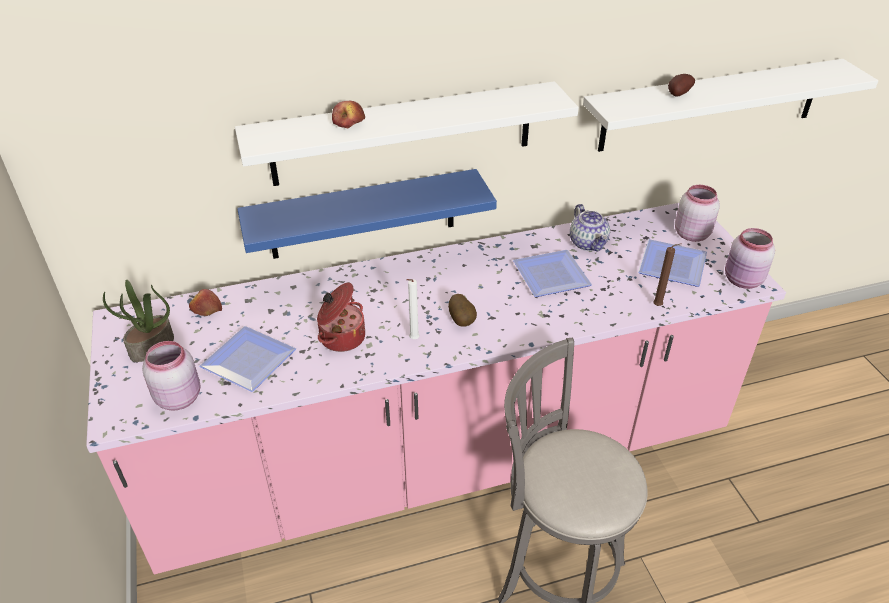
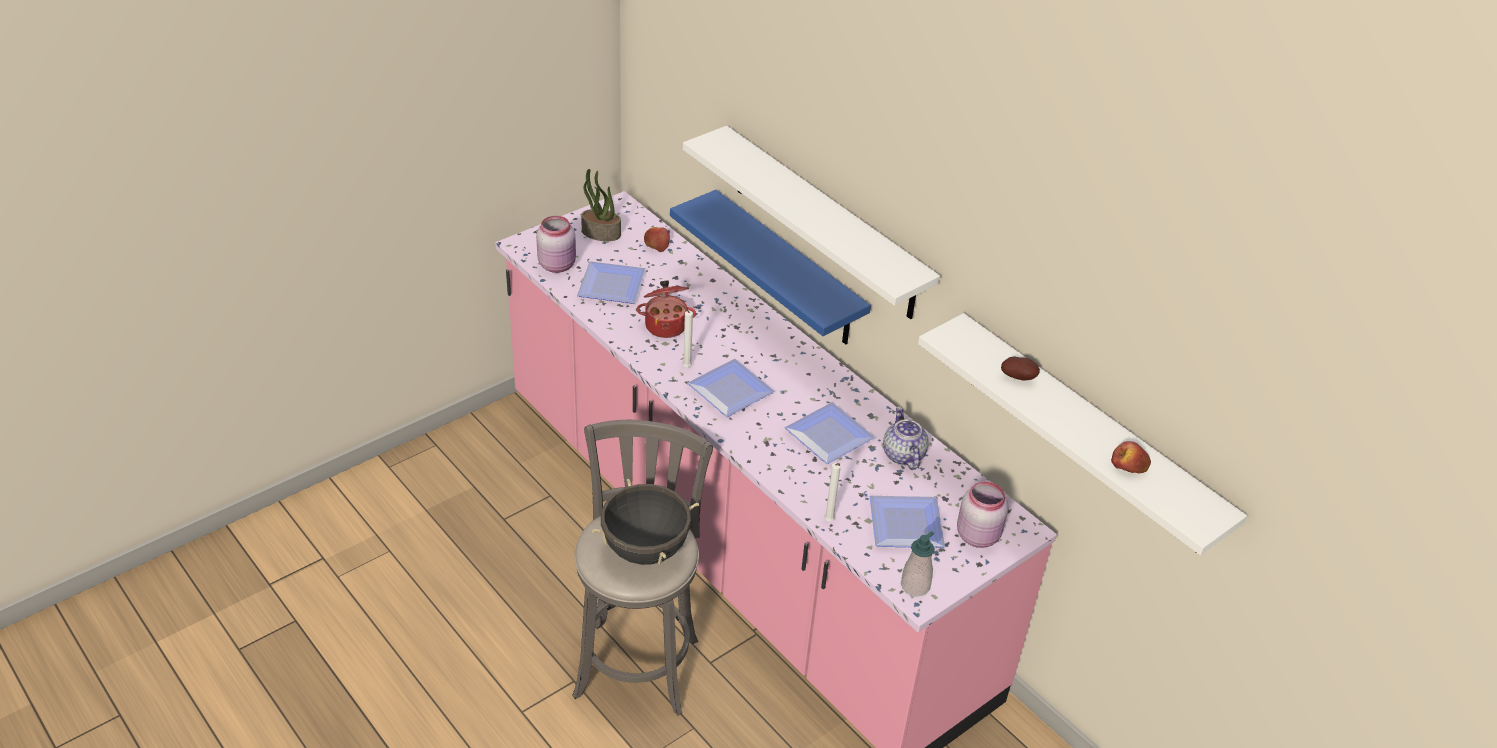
camera: 65 degrees right, 0 degrees up
(349, 123) = (768, 177): apple -> apple (1128, 466)
(462, 320) = (727, 390): potato -> plate
(588, 243) = (902, 454): teapot -> teapot turned 120 degrees clockwise
(593, 468) = (645, 550): none -> black cooking pot
(659, 306) = (829, 522): brown candle -> white candle
(742, 281) = (915, 586): pink jar -> soap dispenser

